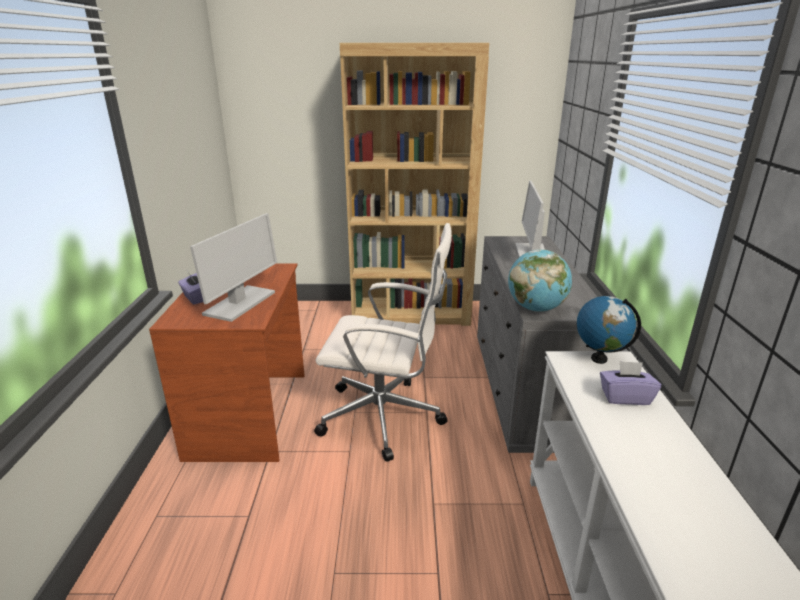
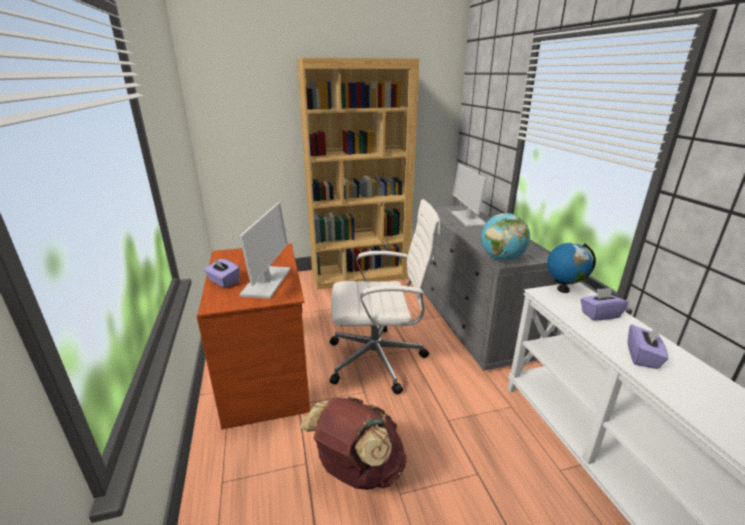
camera: 15 degrees left, 0 degrees up
(299, 537) = (357, 471): none -> brown backpack
(642, 459) = (642, 357): none -> purple tissue box

